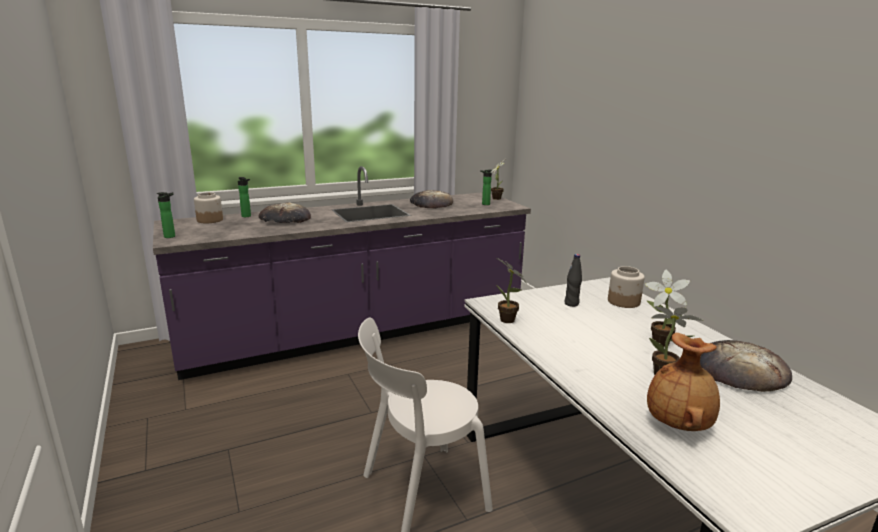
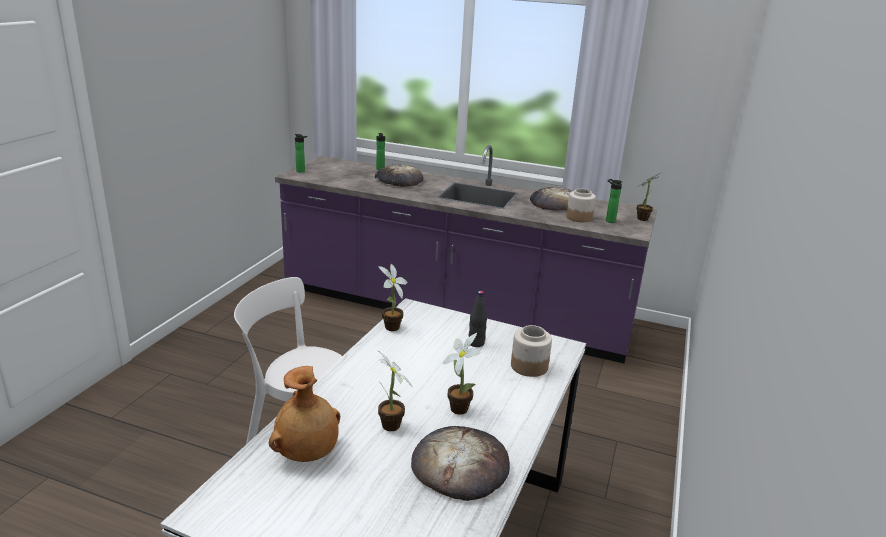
camera: 45 degrees right, 5 degrees up
(210, 220) = (351, 165): jar -> jar (579, 217)

